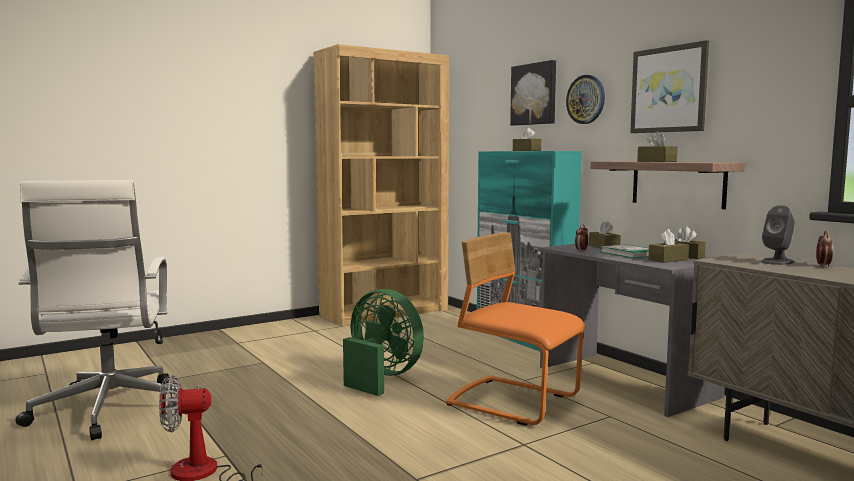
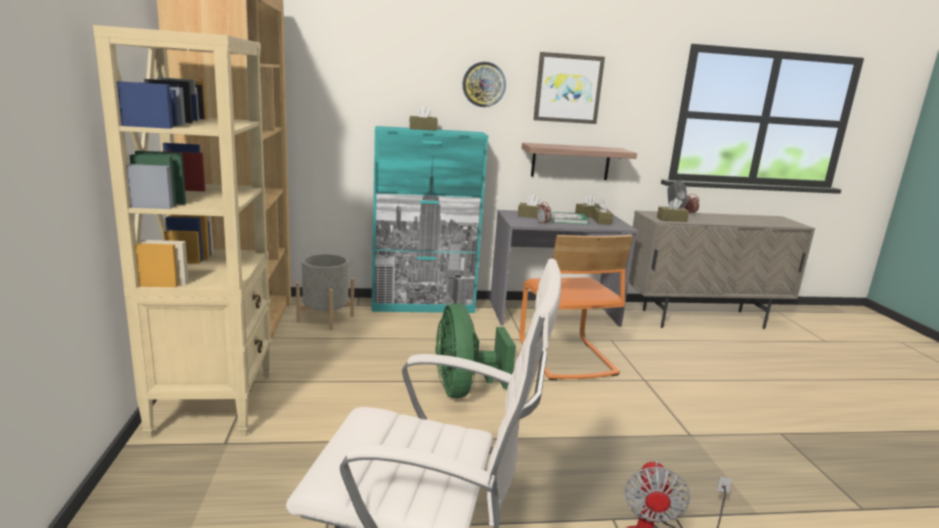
camera: 65 degrees left, 10 degrees up
(278, 330) = (214, 403): none -> beige bookcase
(381, 378) = (464, 389): green fan -> green fan turned 75 degrees counterclockwise
(437, 322) = (325, 318): none -> grey planter
(513, 402) = (565, 357): orange chair -> orange chair turned 75 degrees counterclockwise
(534, 94) = (416, 69): picture -> none
(656, 161) = (580, 148): brown tissue box -> brown tissue box (671, 219)

